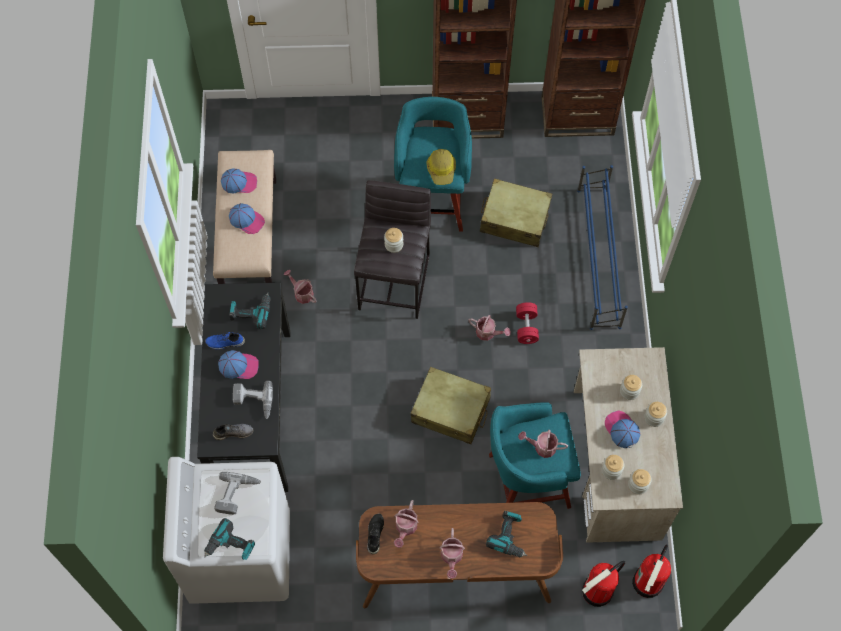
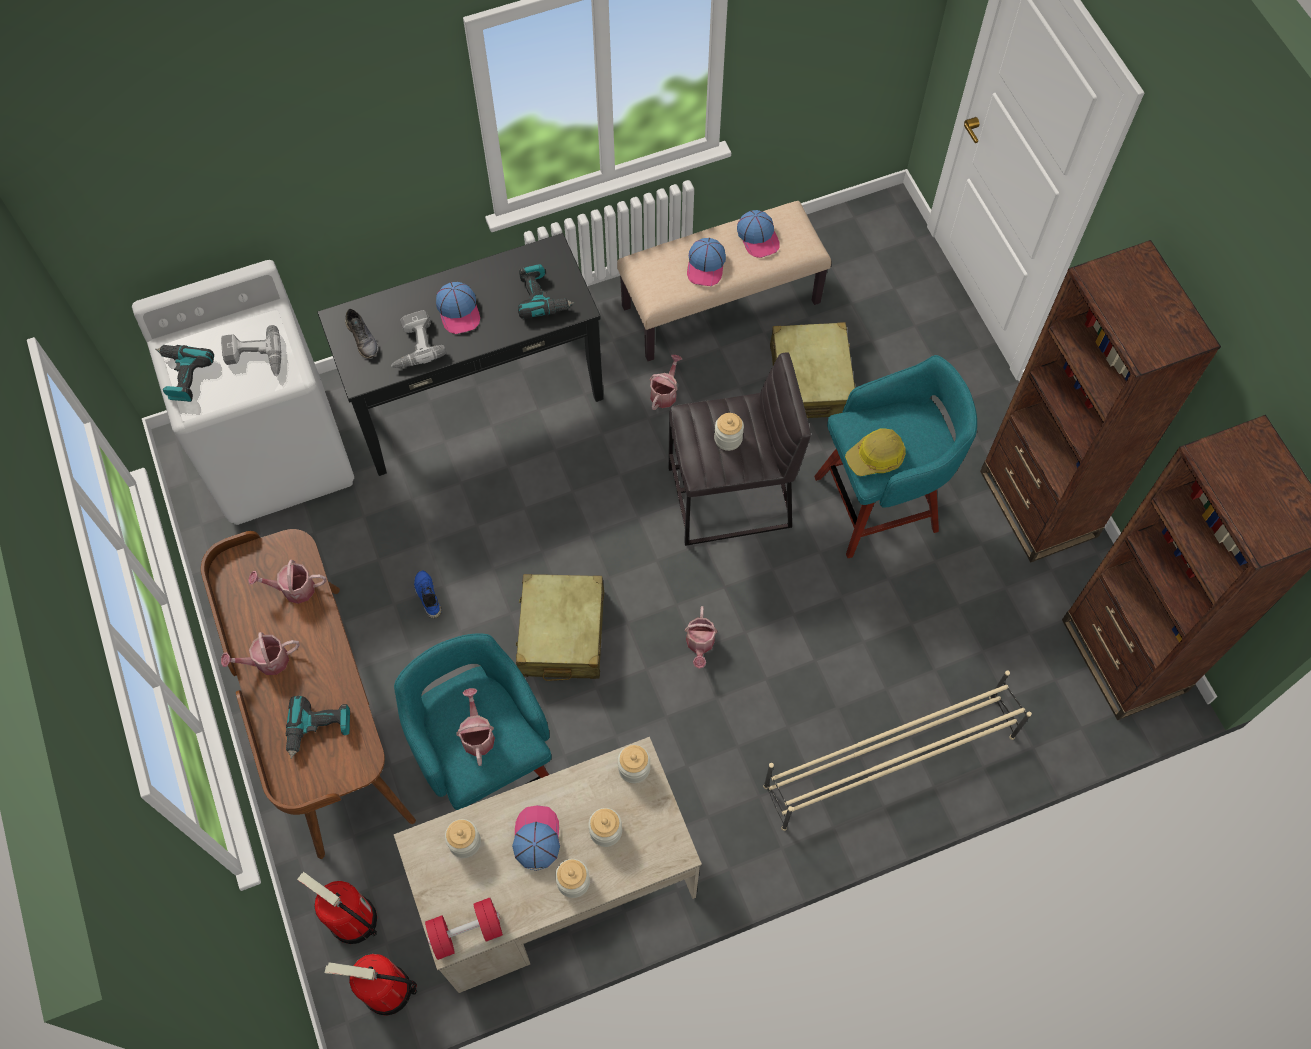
camera: 70 degrees right, 0 degrees up
(225, 343) = (486, 284): blue shoe -> blue shoe (427, 596)
(374, 534) = (274, 554): black shoe -> none
(514, 219) = (900, 621): beige suitcase -> beige suitcase (810, 380)
(526, 327) = (730, 694): red dumbbell -> red dumbbell (466, 932)
(598, 258) = (888, 761): blue shoe rack -> beige shoe rack
(621, 430) = (536, 838): cap -> cap turned 45 degrees counterclockwise
(638, 485) = (453, 889): jar -> jar (634, 768)

